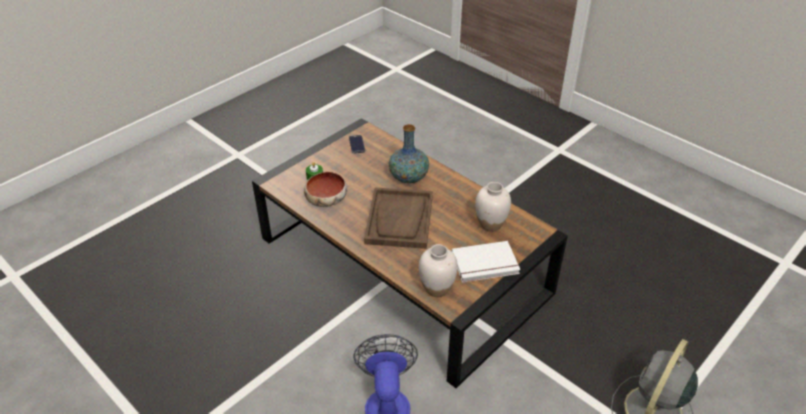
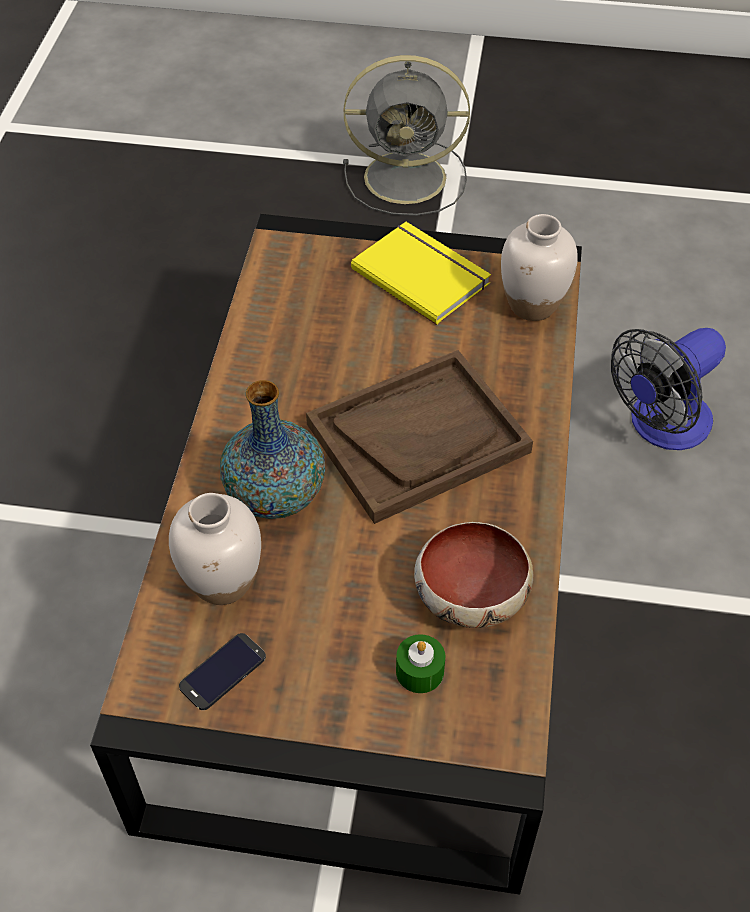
camera: 125 degrees left, 10 degrees up
(486, 264) = (422, 274): white book -> yellow book
(490, 224) = (316, 309): white vase -> white vase (223, 582)

